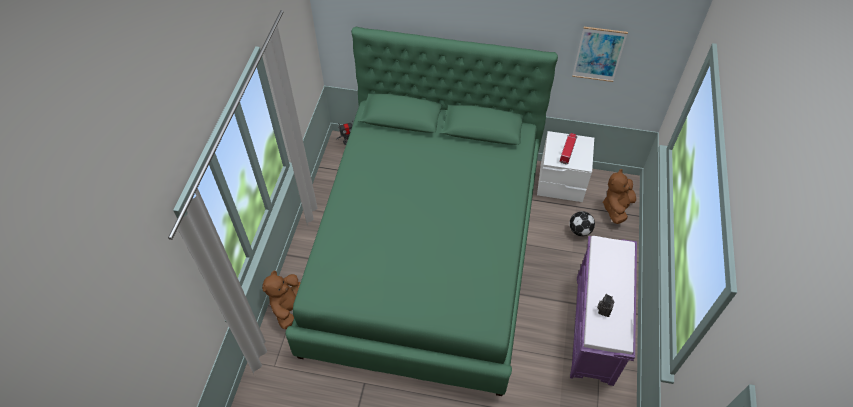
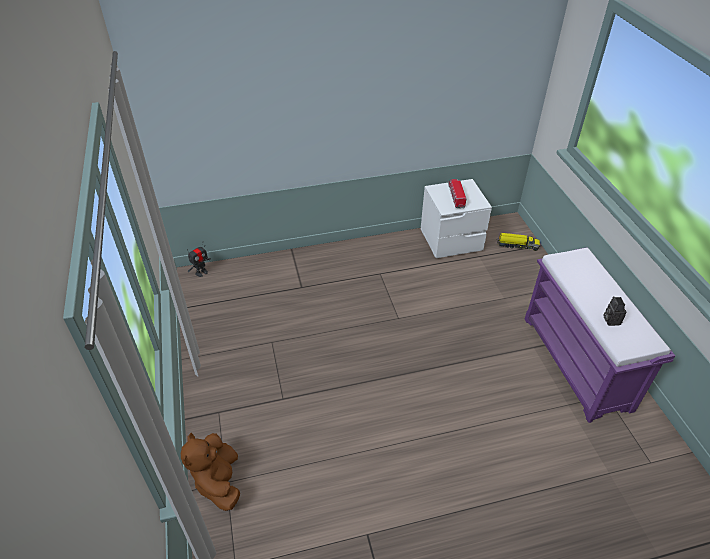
camera: 25 degrees left, 10 degrees down
(427, 251) = (355, 352): green bed -> none
(579, 230) = (497, 276): football -> none
(598, 54) = (469, 72): picture -> none
(616, 208) = (517, 245): brown plush toy -> toy truck

